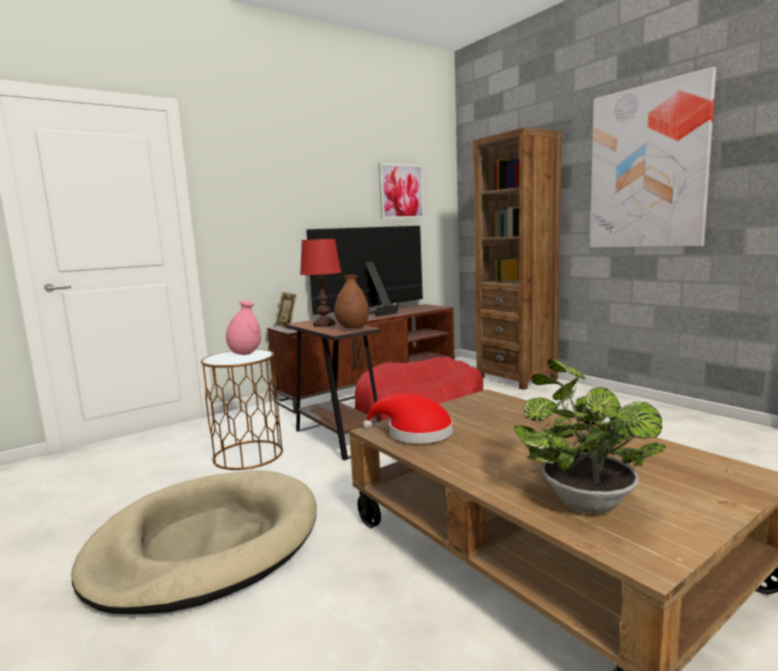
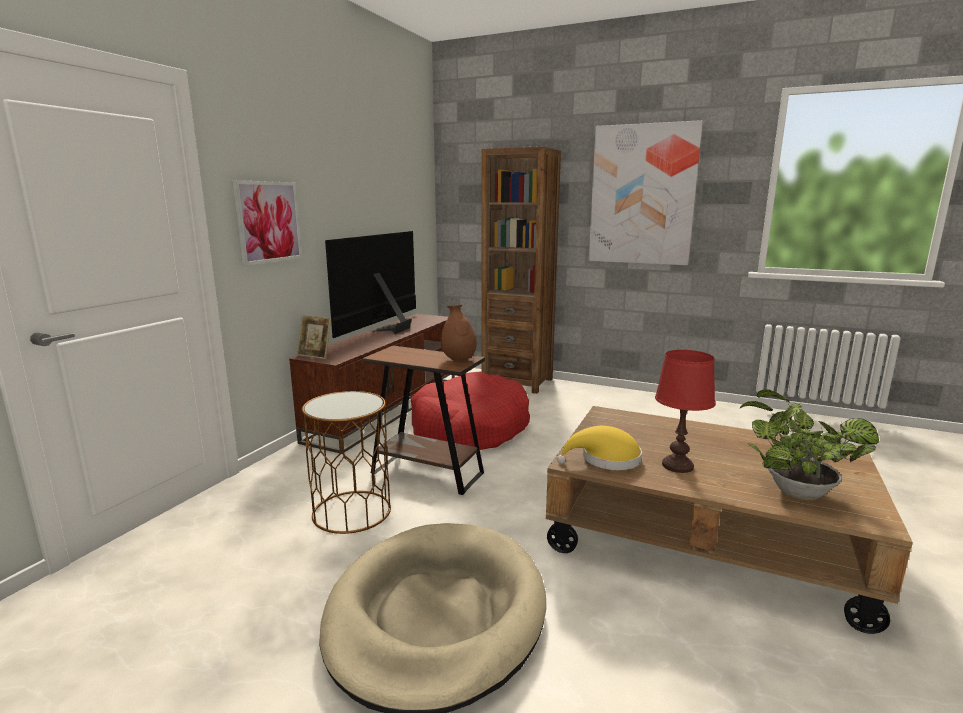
camera: 30 degrees left, 5 degrees up
(245, 353) = (345, 399): pink vase -> none
(324, 324) = (413, 356): red table lamp -> red table lamp (677, 466)
(401, 191) = (395, 193): picture -> picture (268, 222)
(414, 433) = (605, 459): red hat -> yellow hat

